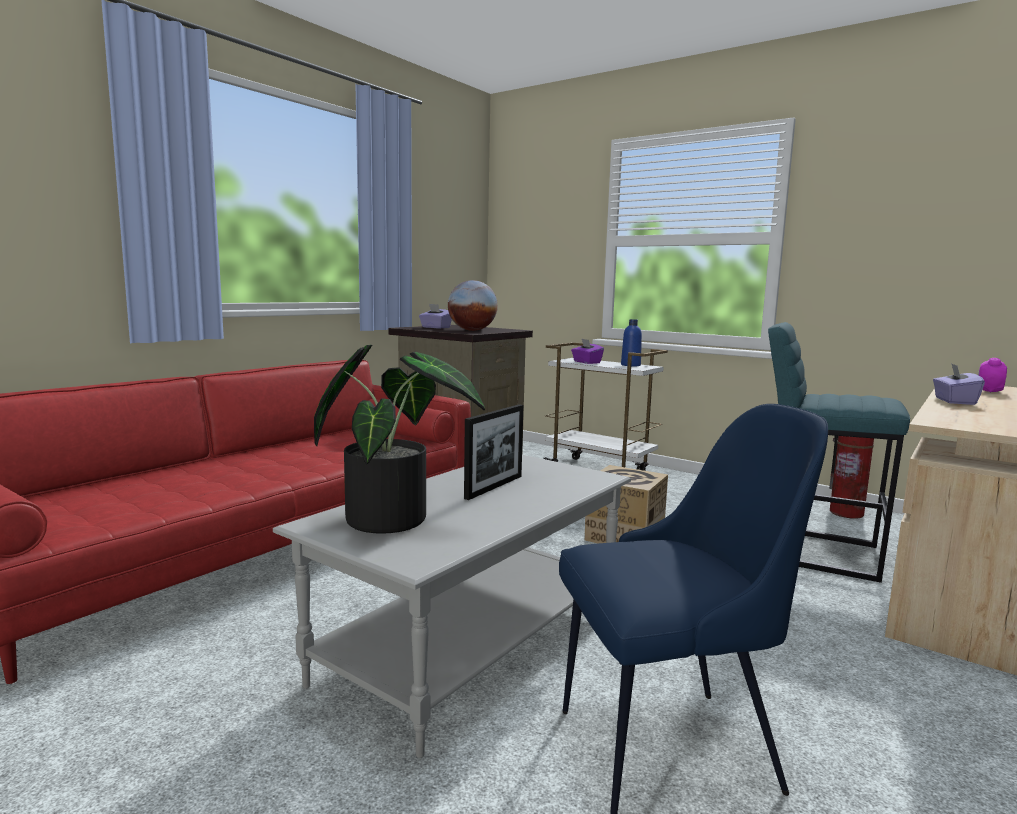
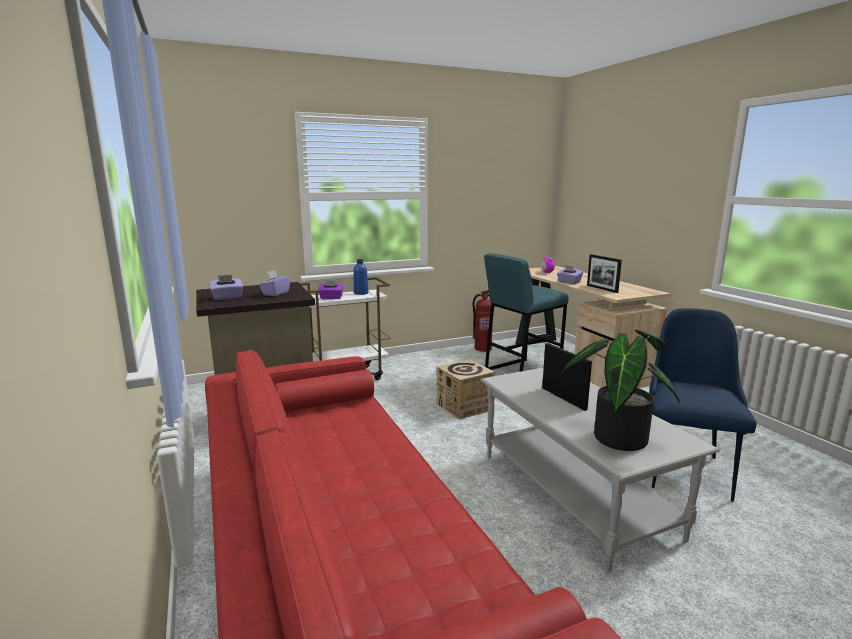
camera: 60 degrees left, 5 degrees up
(472, 330) = (275, 293): globe -> purple tissue box
(974, 415) = (602, 289): none -> picture frame

